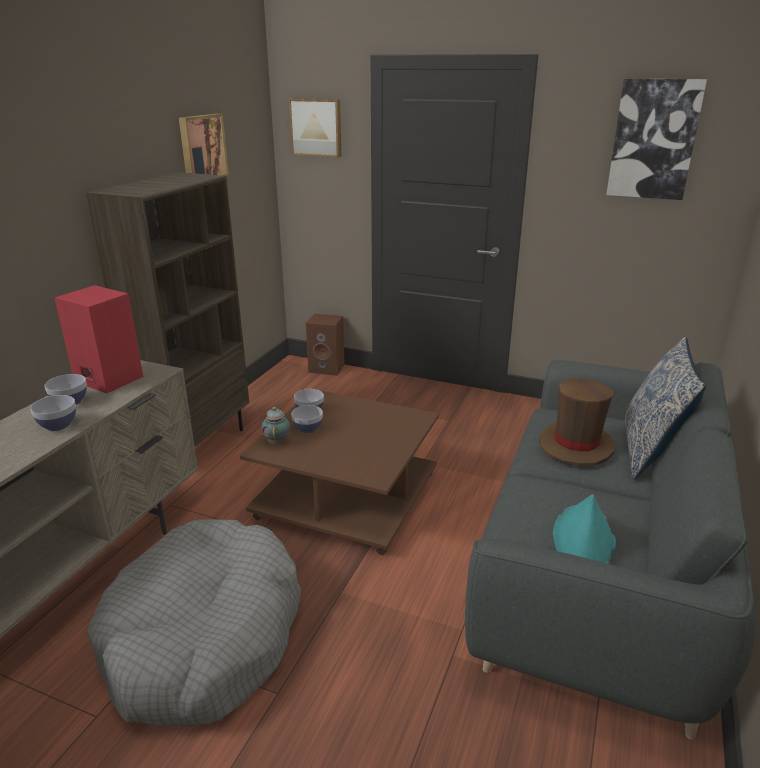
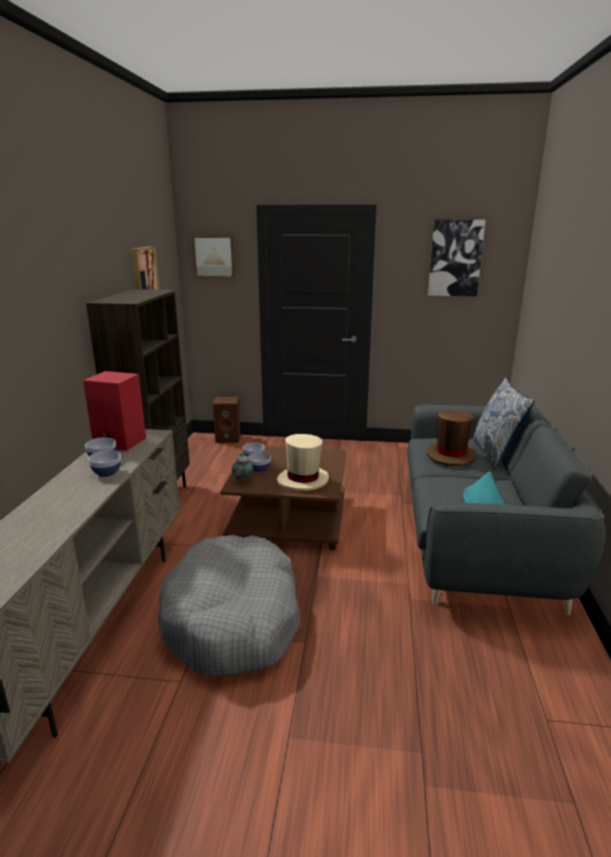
camera: 15 degrees left, 5 degrees down
(354, 454) = (303, 480): none -> beige hat

